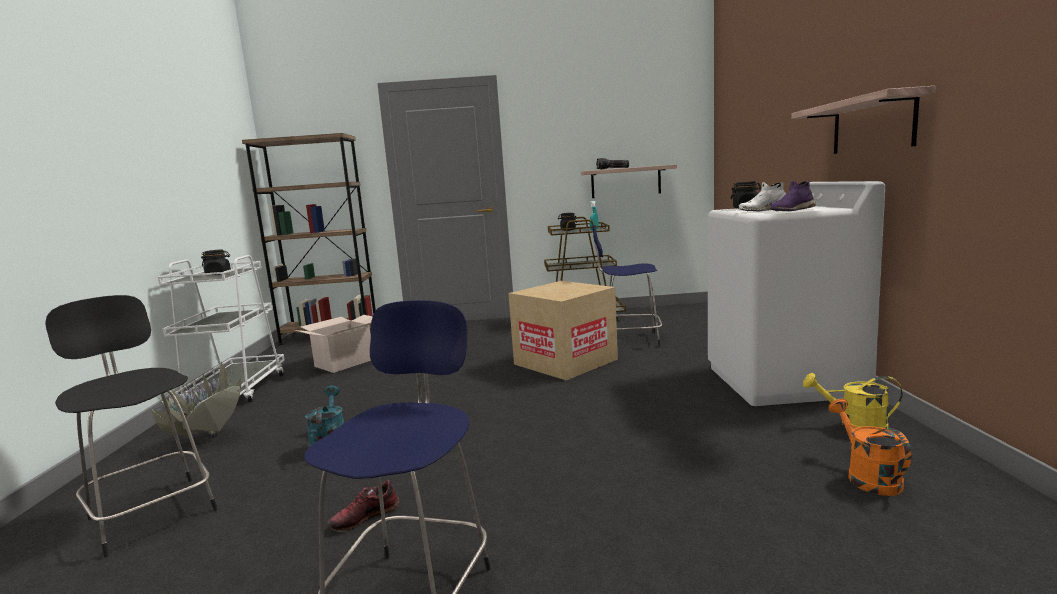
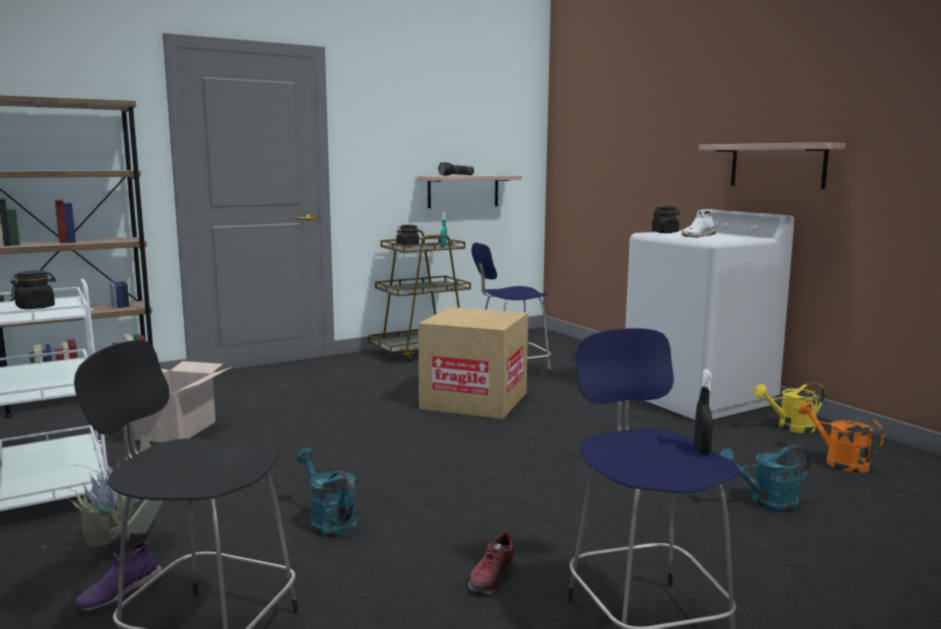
camera: 30 degrees left, 0 degrees up
(445, 434) = (701, 449): none -> black spray bottle
(707, 507) = (766, 503): none -> turquoise watering can
(791, 210) = (725, 238): purple shoe -> purple shoe (119, 593)

